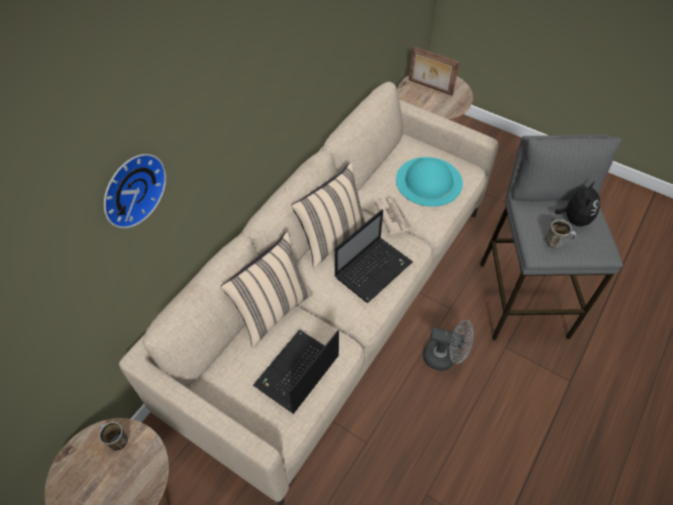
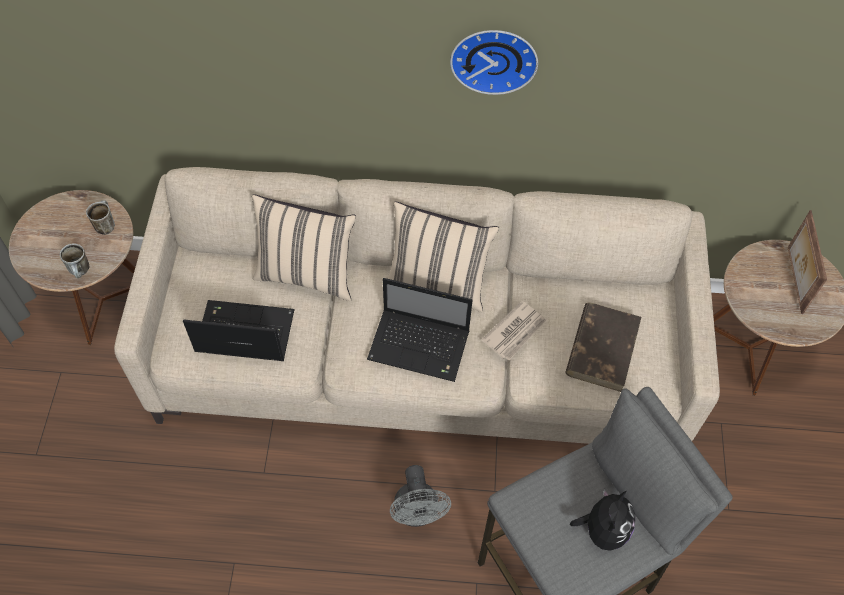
camera: 60 degrees right, 5 degrees up
(131, 188) = (236, 41): wall clock -> wall clock (494, 57)
(428, 181) = (602, 348): turquoise hat -> brown book
(557, 242) = (544, 519): mug -> mug (81, 272)
(574, 219) = (602, 529): plush toy -> plush toy turned 60 degrees counterclockwise

